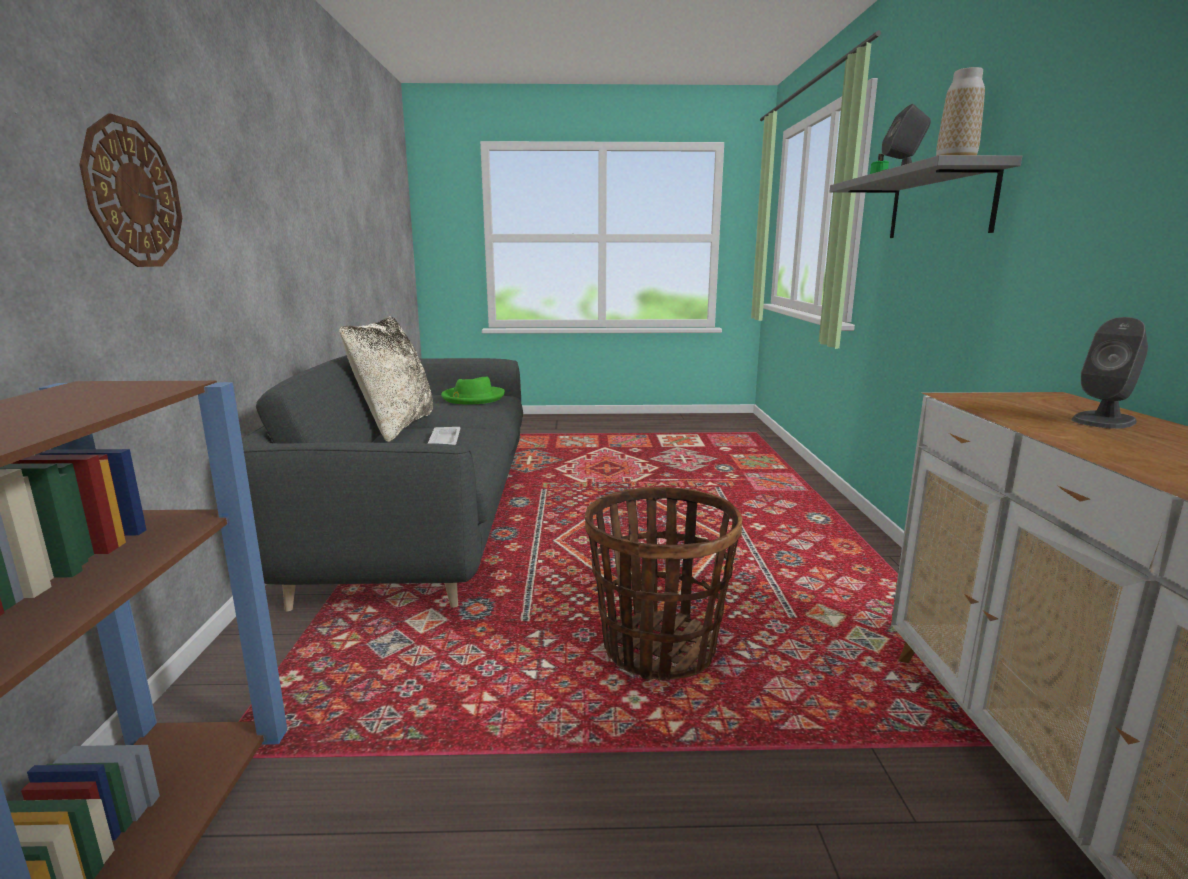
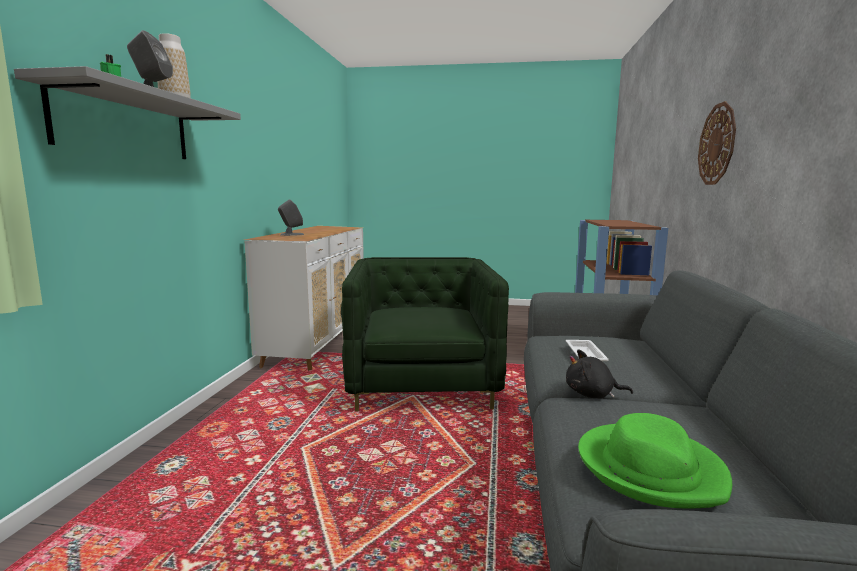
camera: 170 degrees left, 5 degrees down
(397, 427) = (680, 390): beige pillow -> none
(467, 424) = (592, 395): none -> black plush toy
(657, 648) = (422, 384): basket -> green armchair

